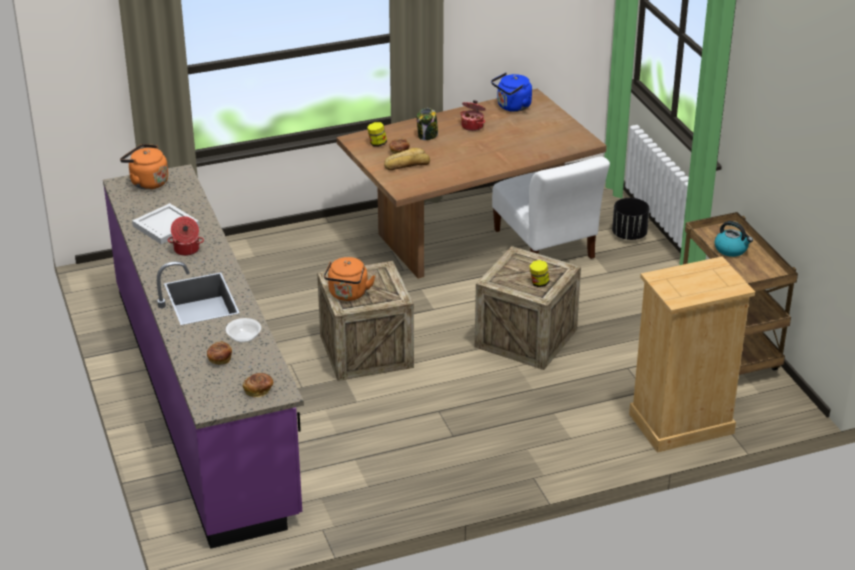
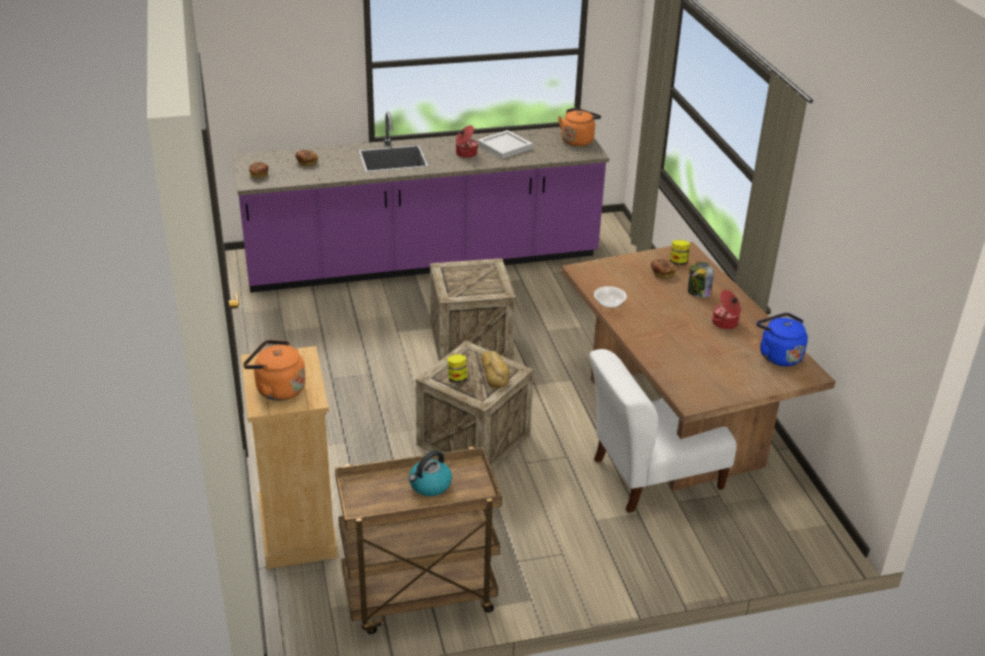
camera: 95 degrees right, 0 degrees up
(244, 337) = (331, 172): bowl -> bowl (609, 303)
(348, 294) = (461, 270): orange kettle -> orange kettle (277, 389)
(406, 164) = (635, 276): bread -> bread (495, 372)
(629, 235) = (682, 553): black planter -> none

